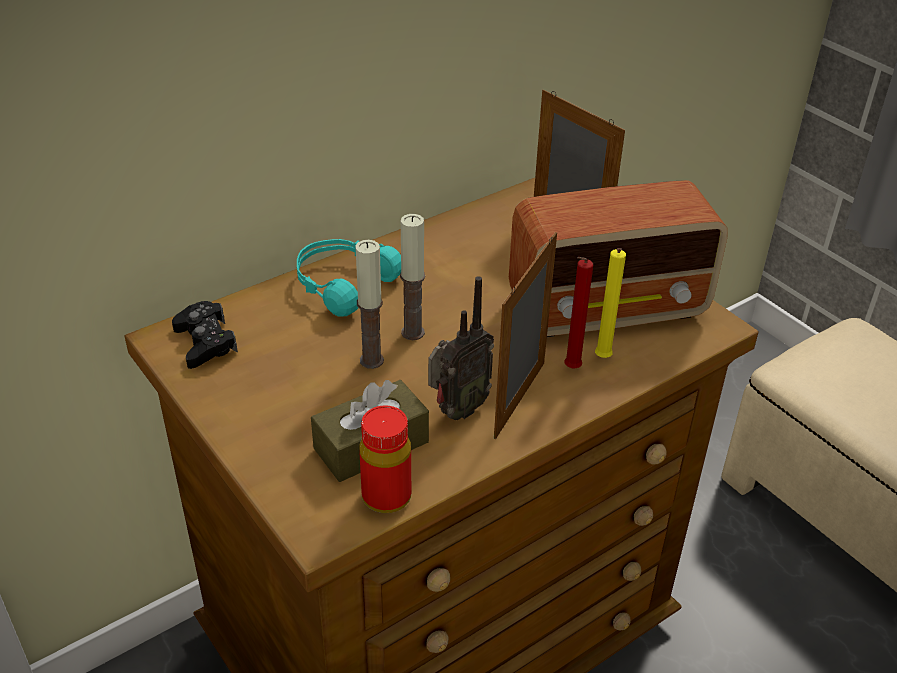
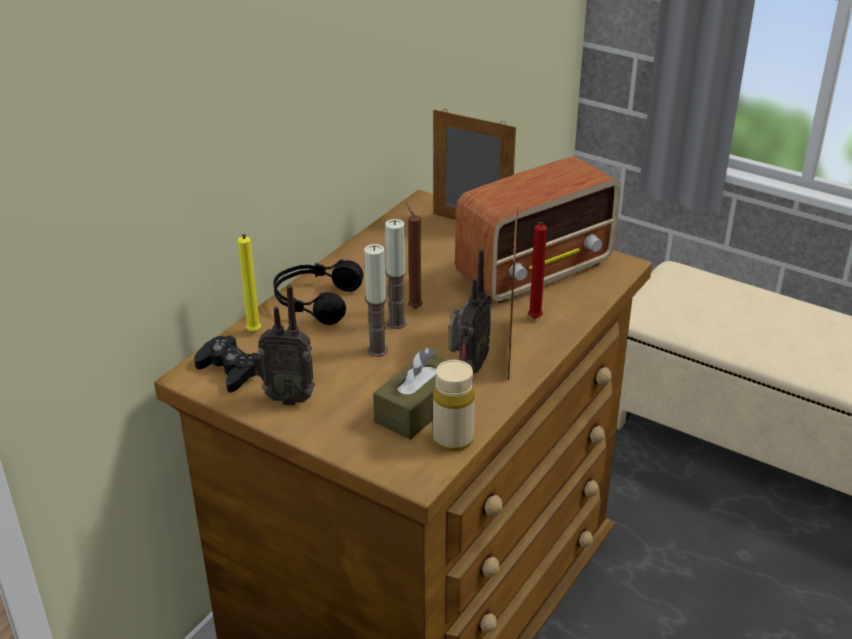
camera: 20 degrees left, 5 degrees down
(243, 391) = (288, 397): none -> radio
(342, 284) = (315, 301): turquoise headphones -> black headphones
(386, 497) = (453, 440): red bottle -> beige bottle
(442, 318) = (413, 307): none -> brown candle
(602, 359) = (552, 307): yellow candle -> yellow candle (253, 333)

